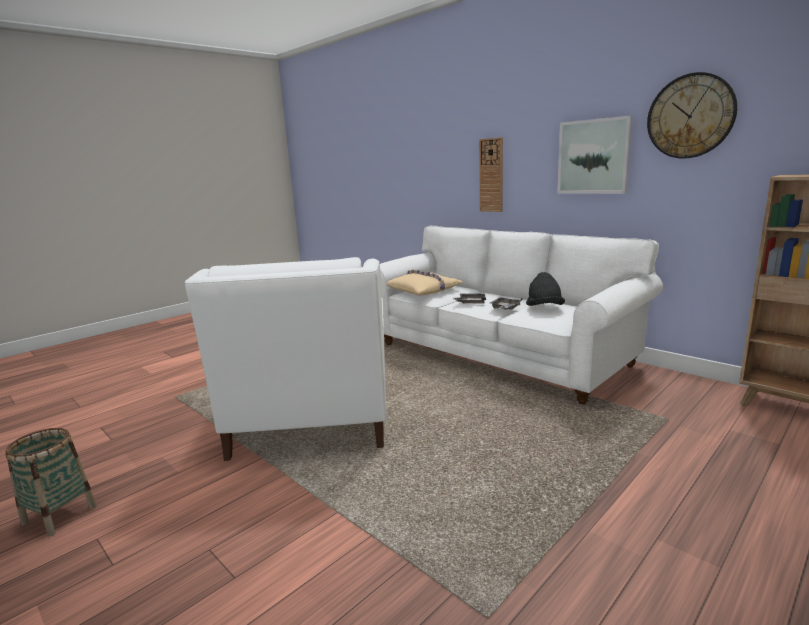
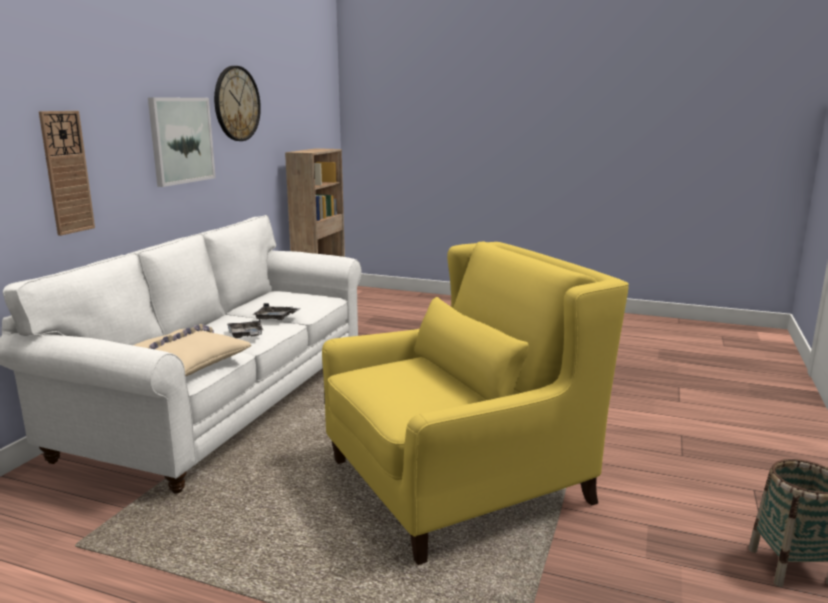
camera: 115 degrees left, 0 degrees up
(313, 414) = (458, 482): white armchair -> yellow armchair
(544, 308) = (282, 303): black hat -> none

